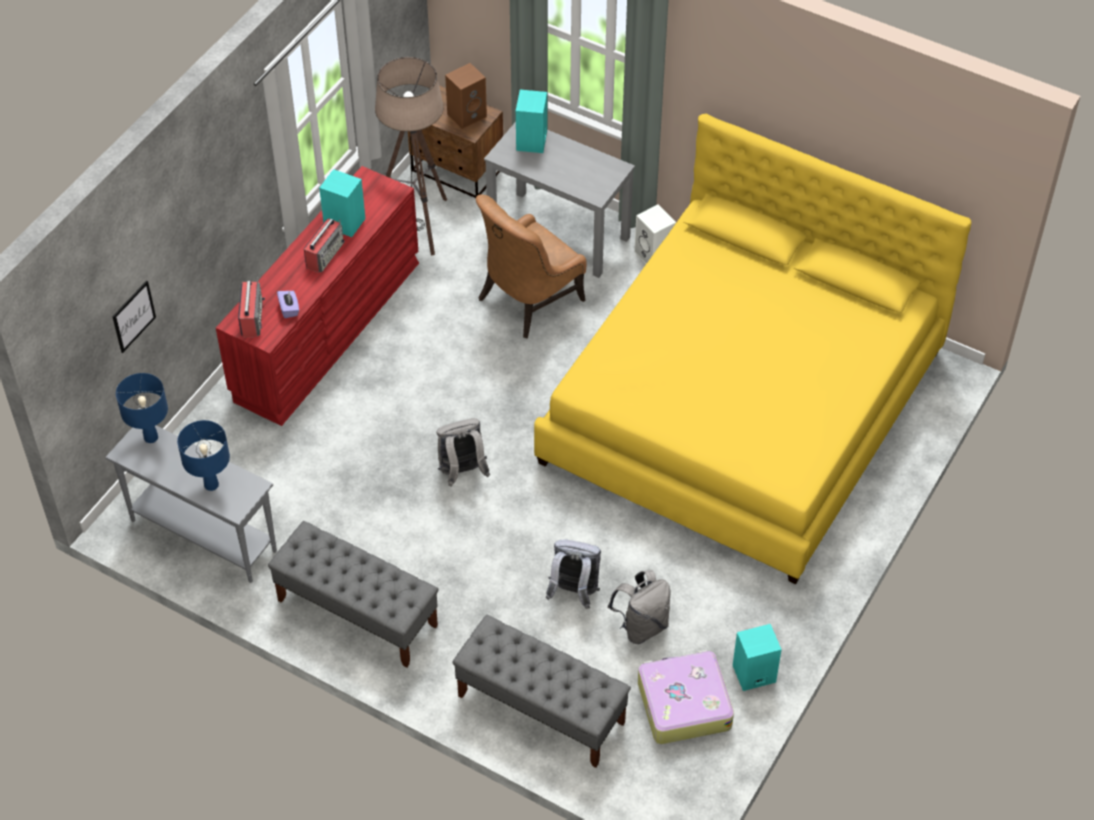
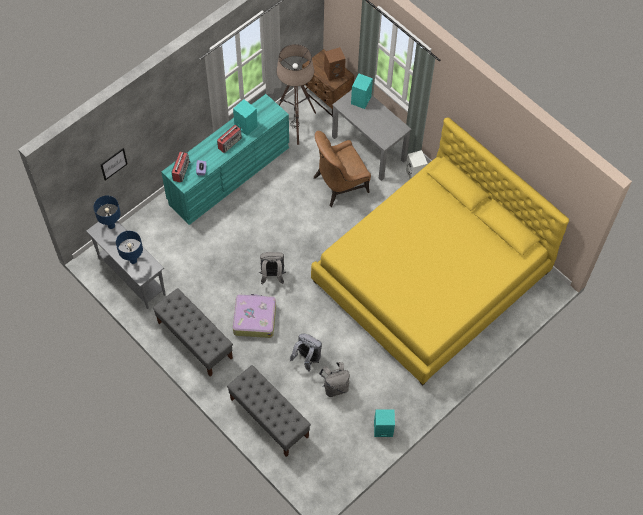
camera: 15 degrees right, 10 degrees up
(326, 329) = (228, 175): red dresser -> turquoise dresser
(683, 704) = (341, 435): suitcase -> suitcase (254, 318)

